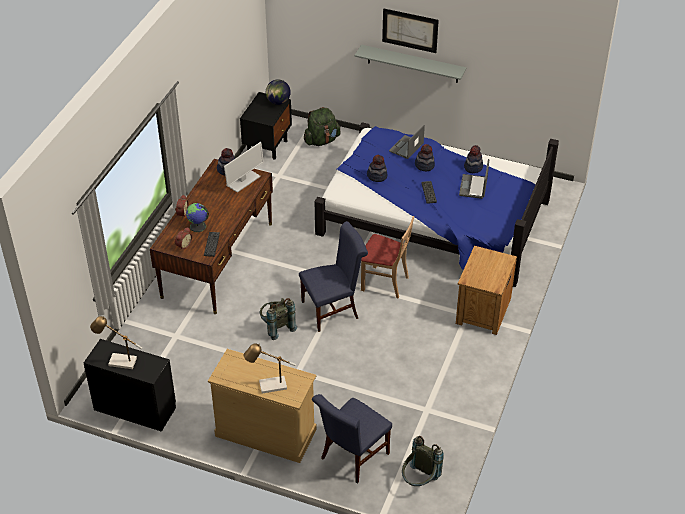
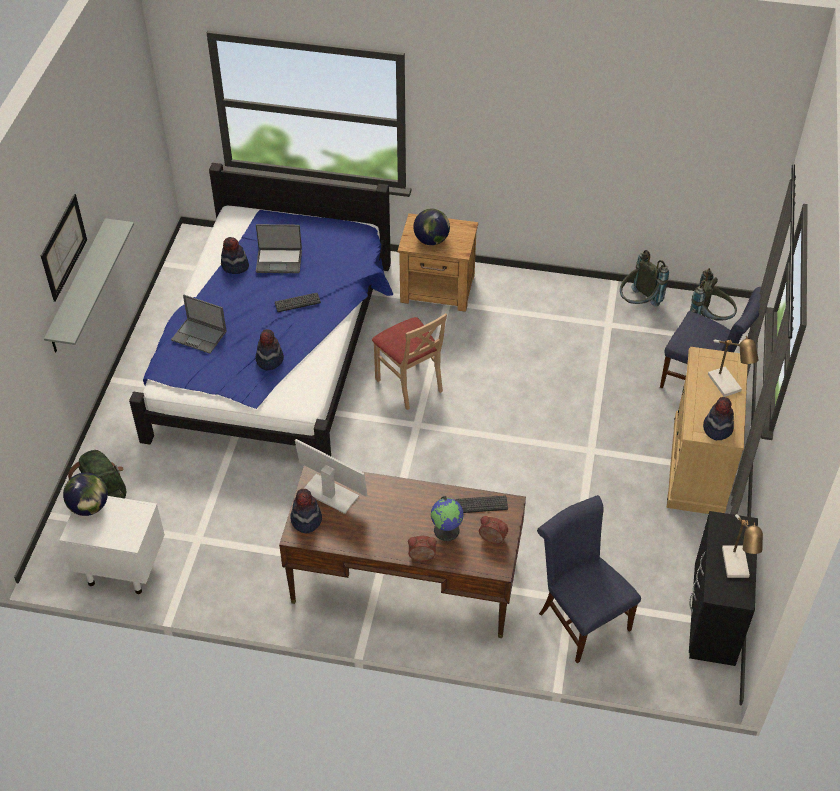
camera: 100 degrees left, 5 degrees up
(267, 146) = (121, 568): black nightstand -> white nightstand
(276, 327) = (520, 486): grey backpack -> grey backpack (638, 304)
(333, 309) = (471, 430): blue chair -> blue chair (580, 618)
(385, 282) = (410, 384): beige chair -> beige chair turned 135 degrees clockwise
(424, 165) = (239, 312): hat -> hat (717, 428)
(483, 265) = (431, 240): none -> globe

